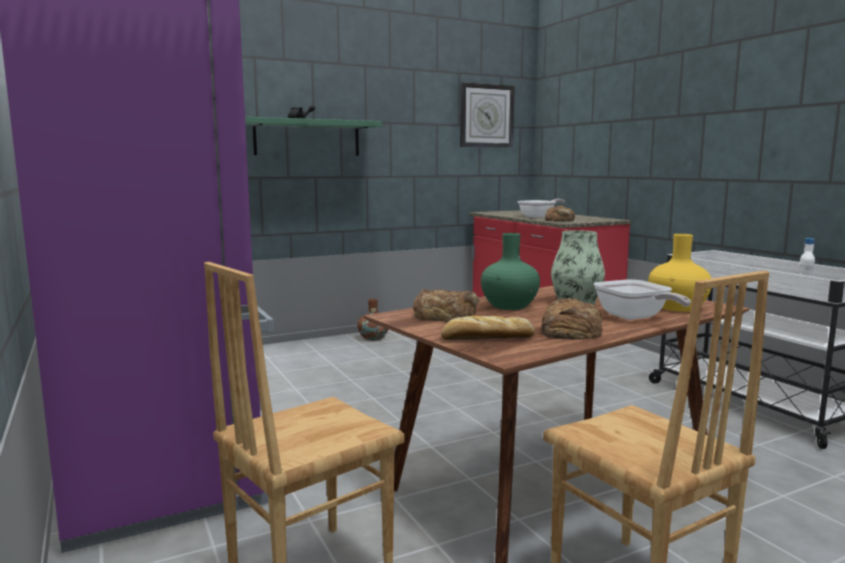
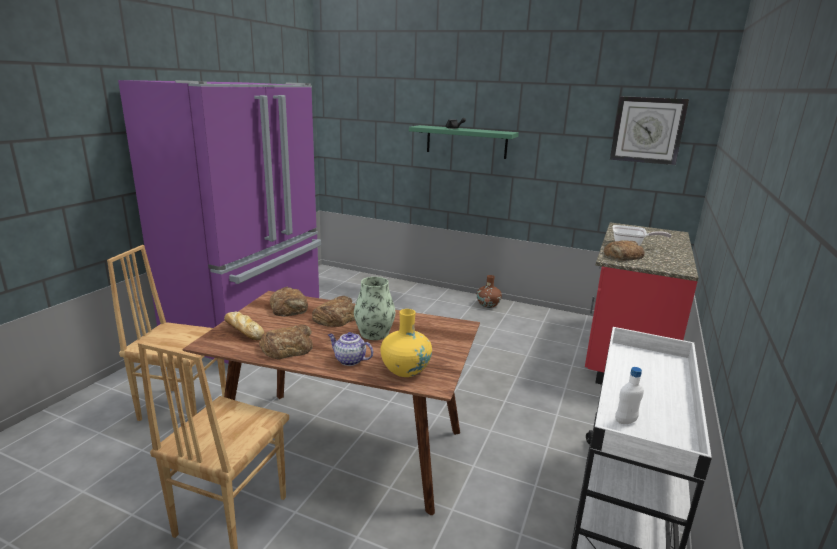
camera: 50 degrees right, 10 degrees up
(509, 306) = (336, 317): green vase -> bread
(635, 318) = (349, 360): frying pan -> teapot

